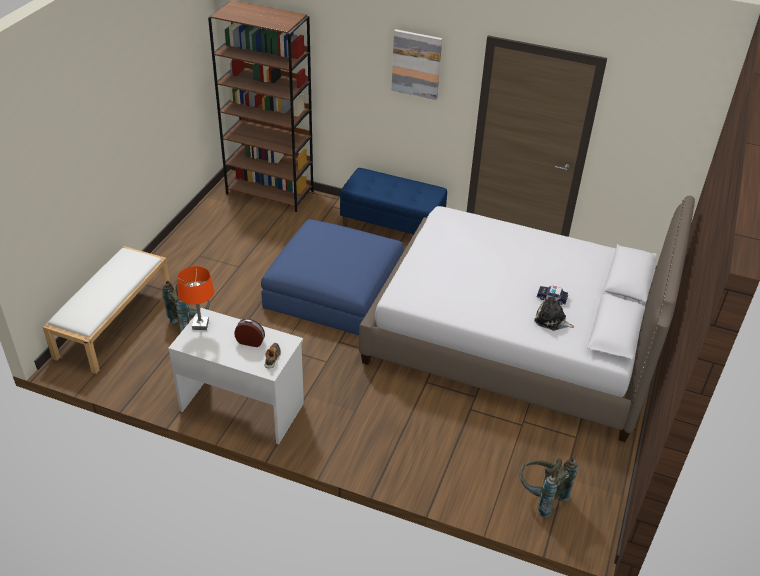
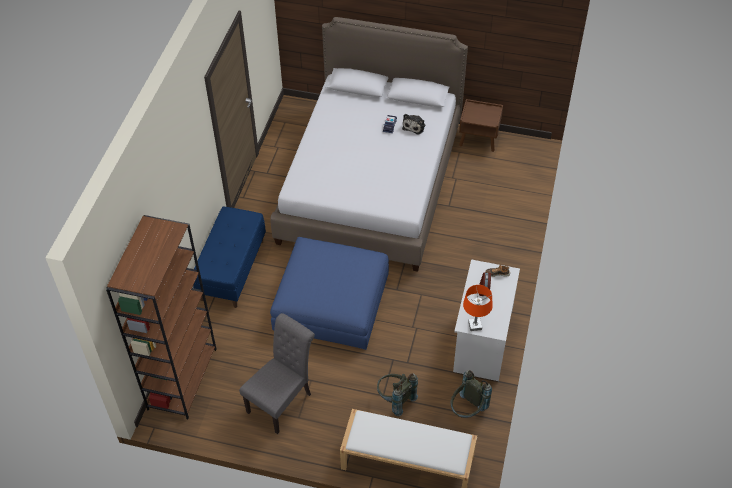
camera: 95 degrees left, 10 degrees up
(222, 247) = (282, 400): none -> grey chair
(416, 64) = (189, 151): picture -> none
(540, 496) = (513, 169): grey backpack -> grey backpack (467, 410)
(603, 465) = (479, 140): none -> brown nightstand

